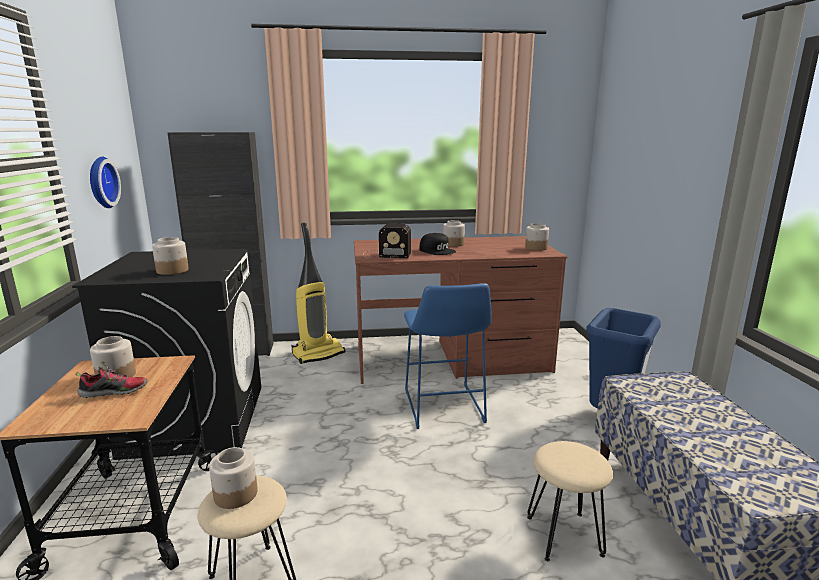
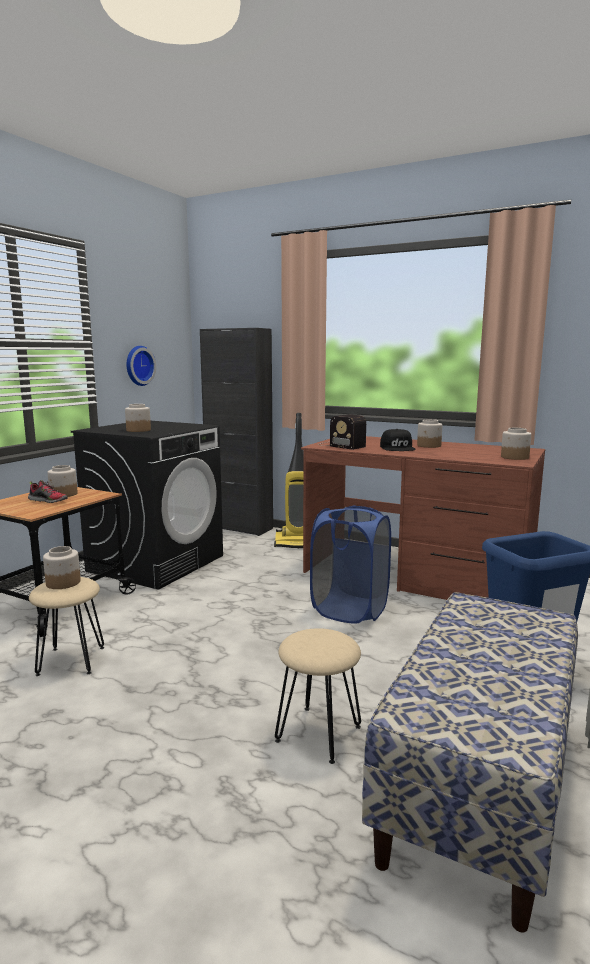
camera: 35 degrees right, 5 degrees down
(443, 408) = (349, 610): blue stool -> blue laundry basket

